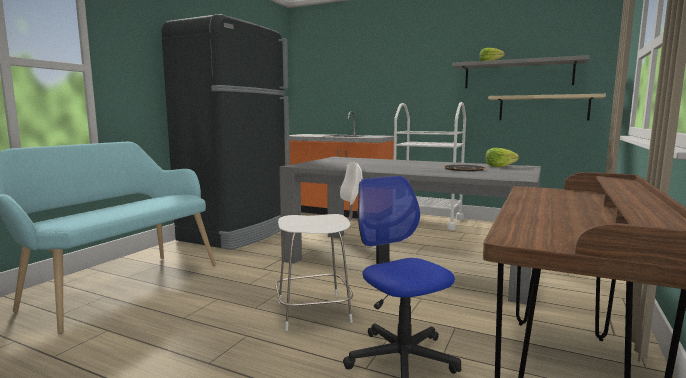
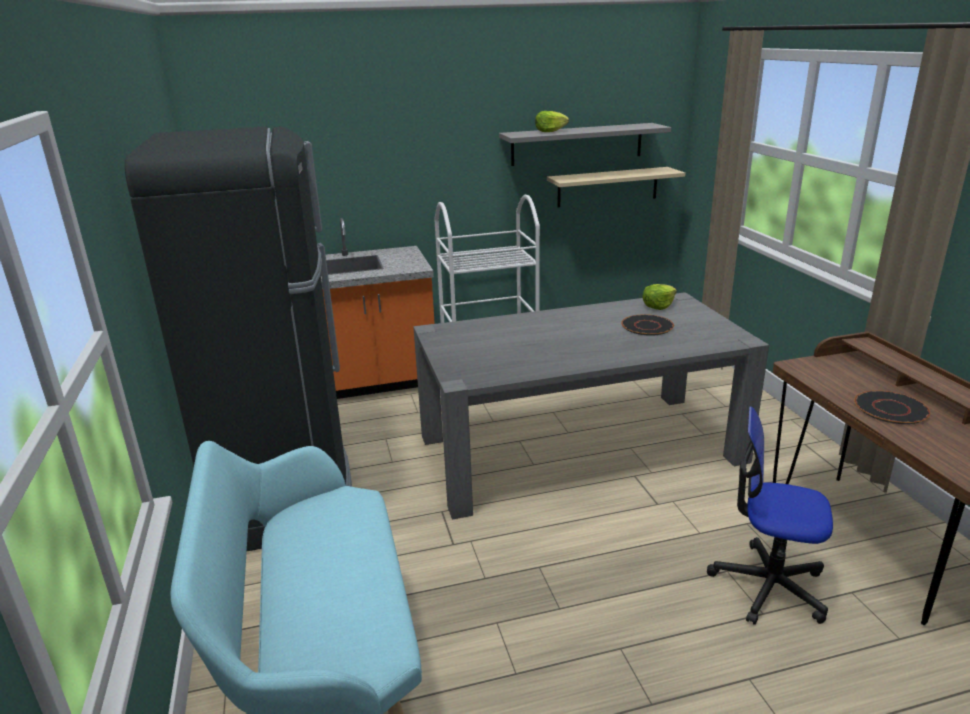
camera: 40 degrees left, 15 degrees up
(317, 311) = (622, 574): white stool -> none
(554, 209) = (891, 408): none -> black plate

